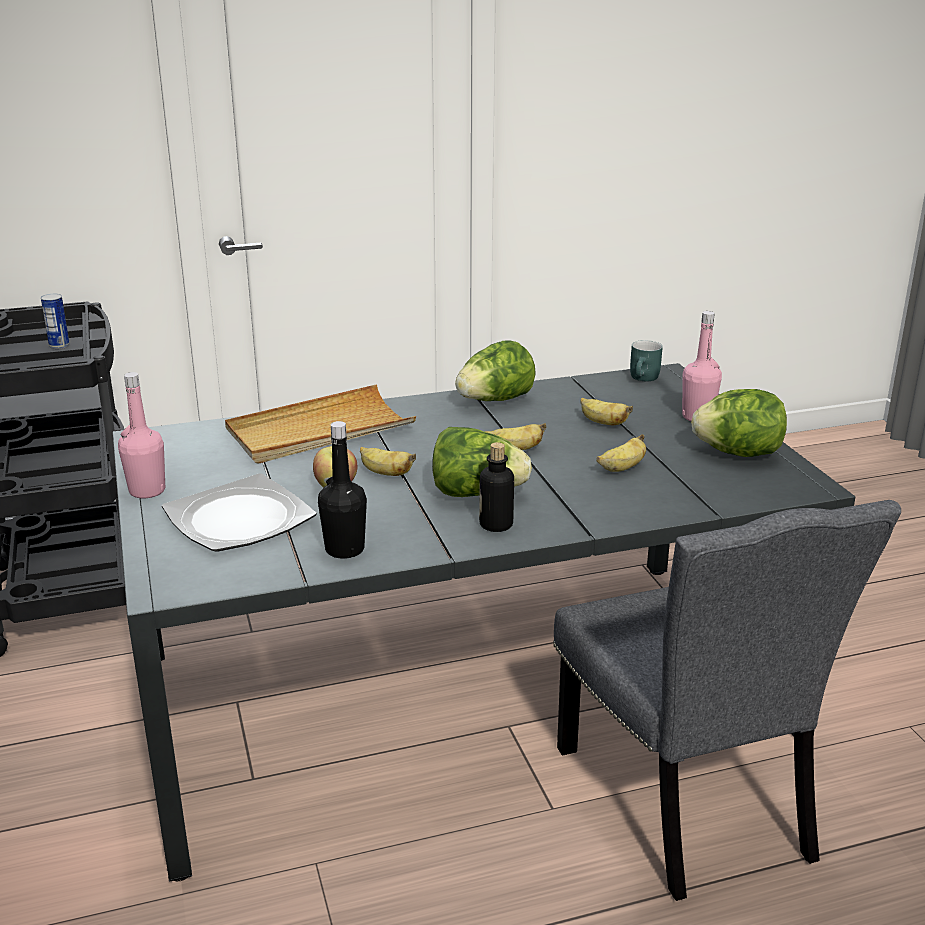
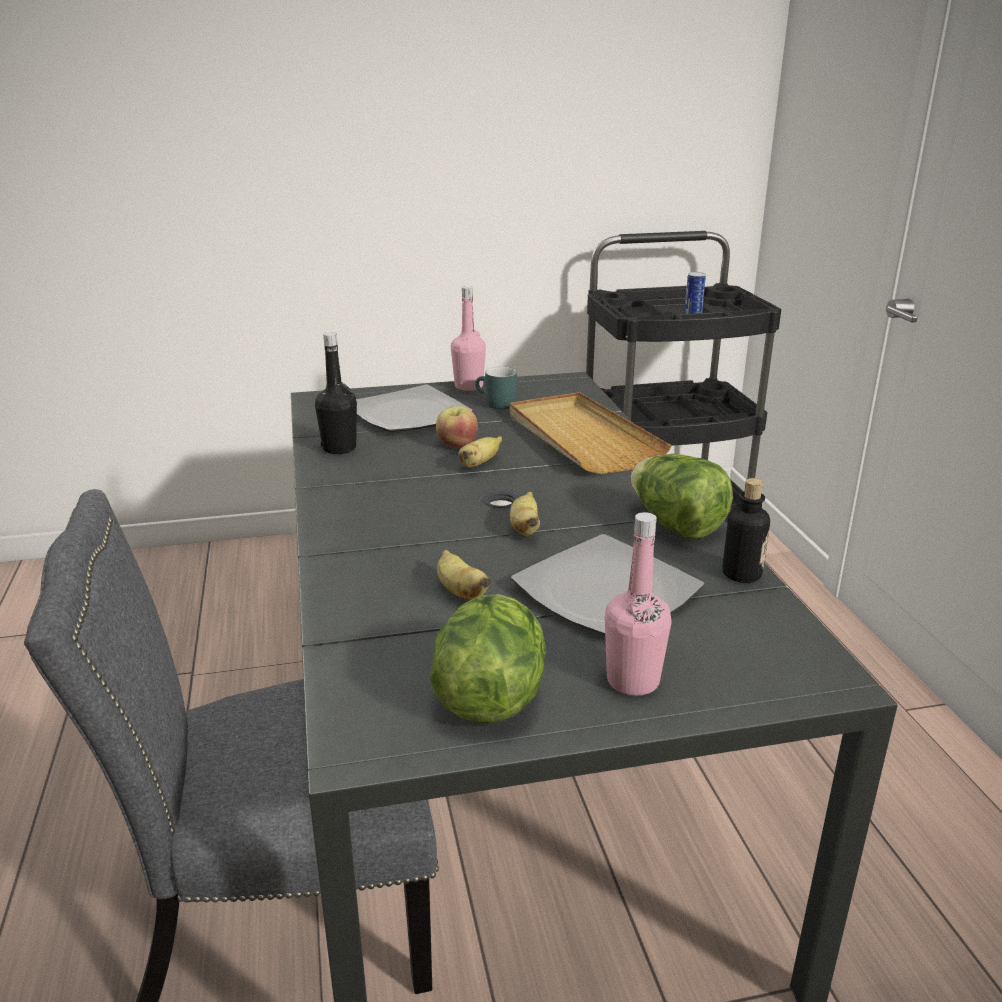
camera: 95 degrees right, 0 degrees up
(477, 493) = (422, 503): lettuce -> none
(496, 524) = (351, 508): bottle -> bottle (741, 574)
(602, 423) = (606, 593): banana -> plate
(645, 379) = (794, 652): turquoise mug -> turquoise mug (495, 404)

